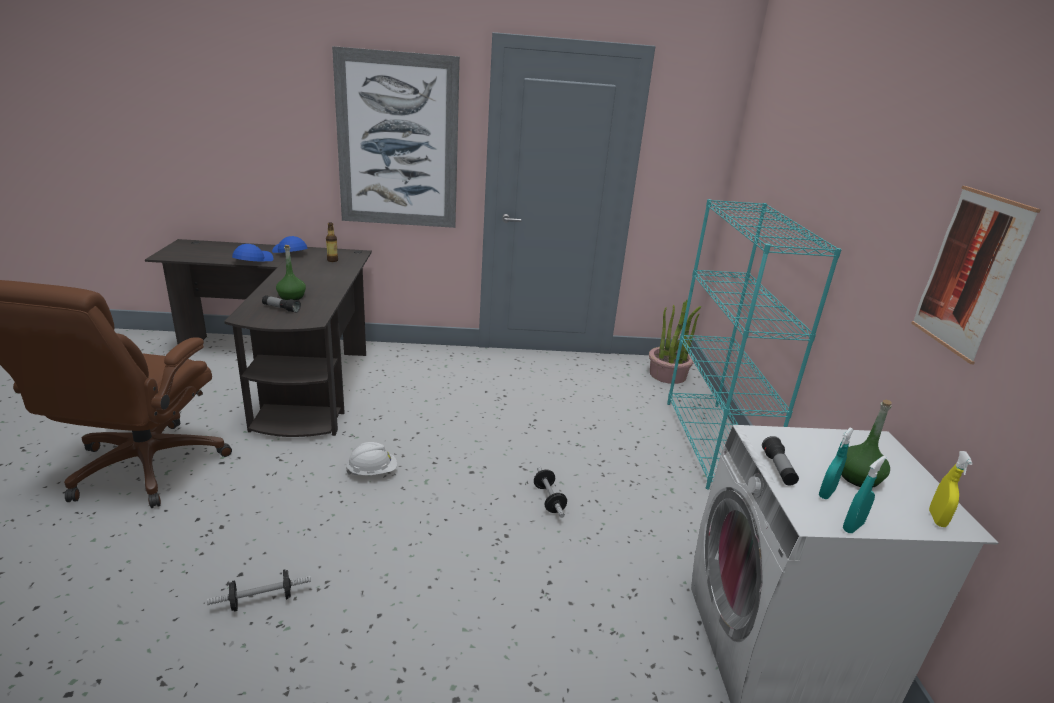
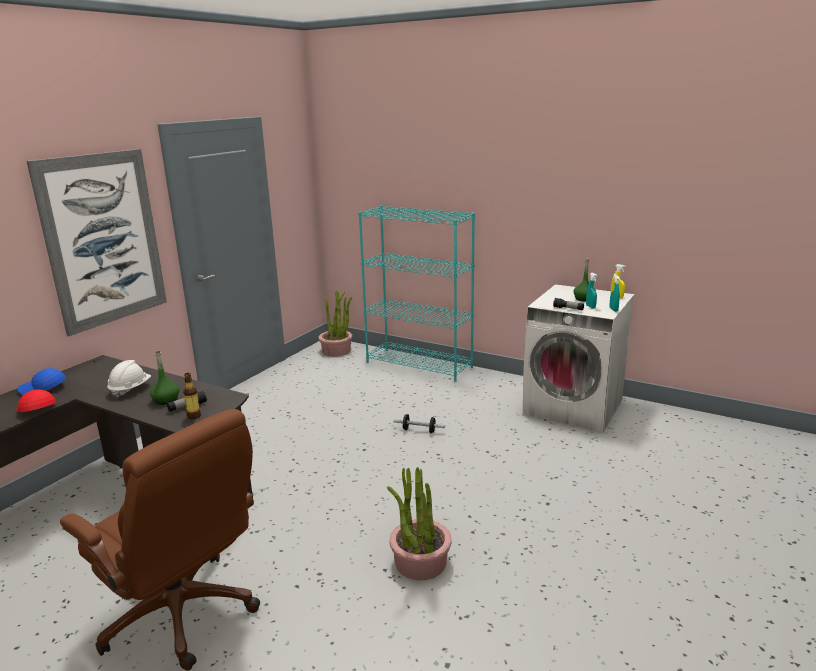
camera: 55 degrees left, 5 degrees down
(253, 260) = (36, 408): blue cap -> red cap
(262, 600) = (420, 562): dumbbell -> potted plant
(332, 260) = (101, 373): bottle -> bottle (194, 416)
(372, 472) = (321, 489): white hard hat -> white hard hat (130, 389)
(969, 273) = (567, 199): picture -> none

